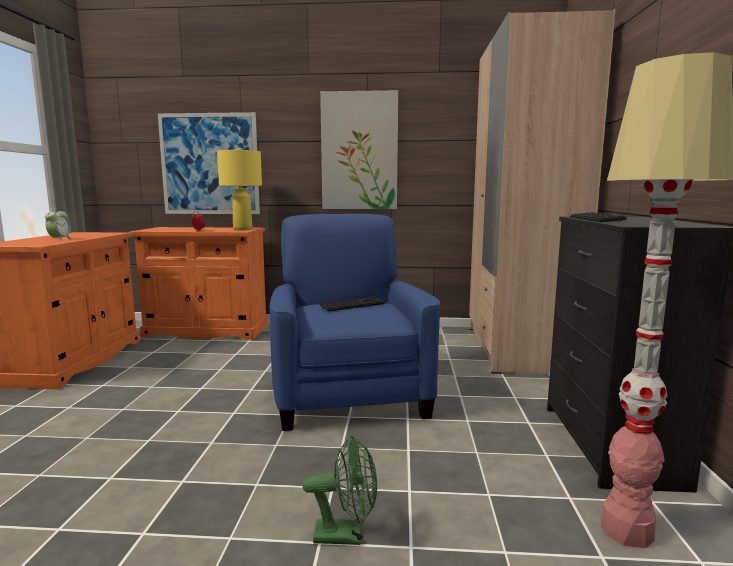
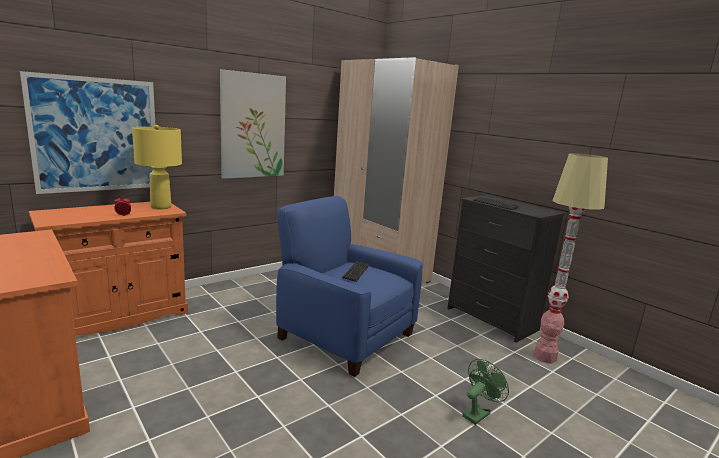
camera: 45 degrees left, 5 degrees up
(60, 239) = (29, 261): alarm clock -> none

